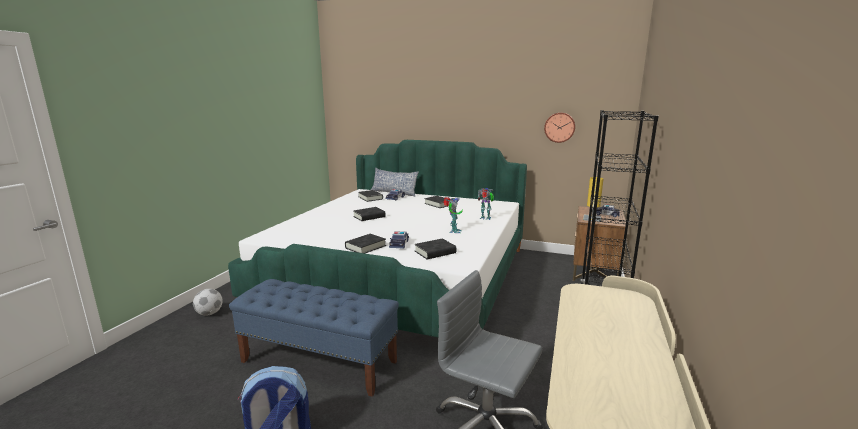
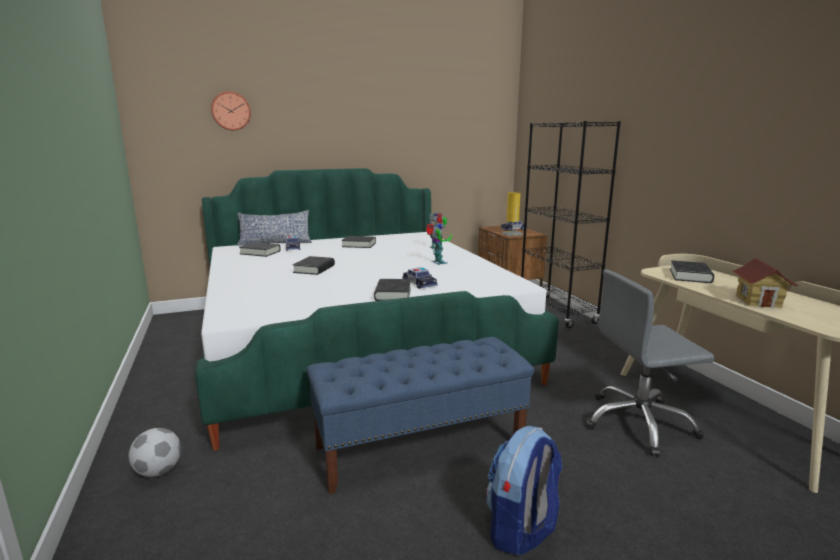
camera: 40 degrees left, 0 degrees up
(435, 252) = (470, 282): black book -> black book (690, 276)
(559, 127) = (453, 146): wall clock -> wall clock (231, 111)
(589, 355) = (758, 301): none -> toy house

